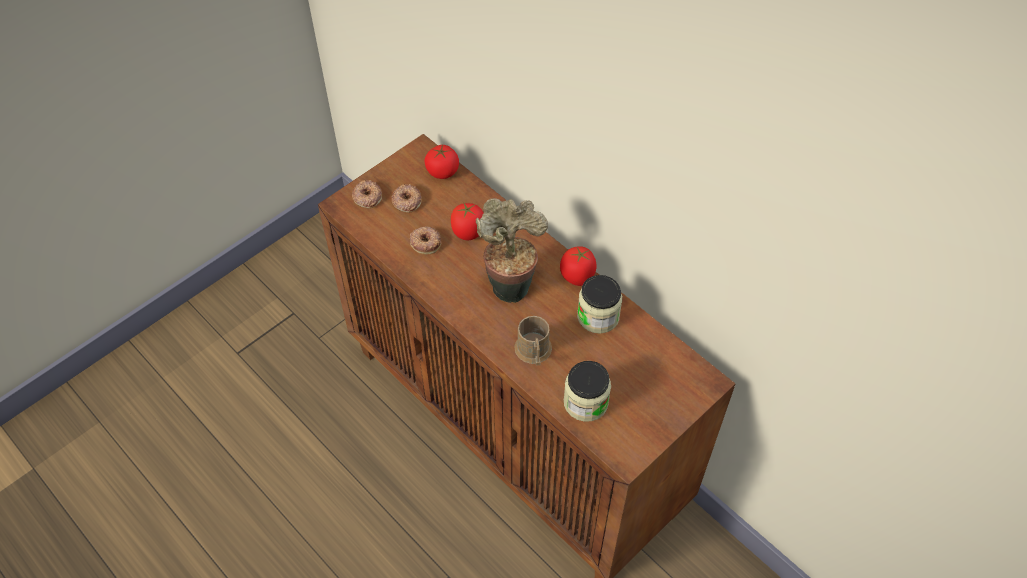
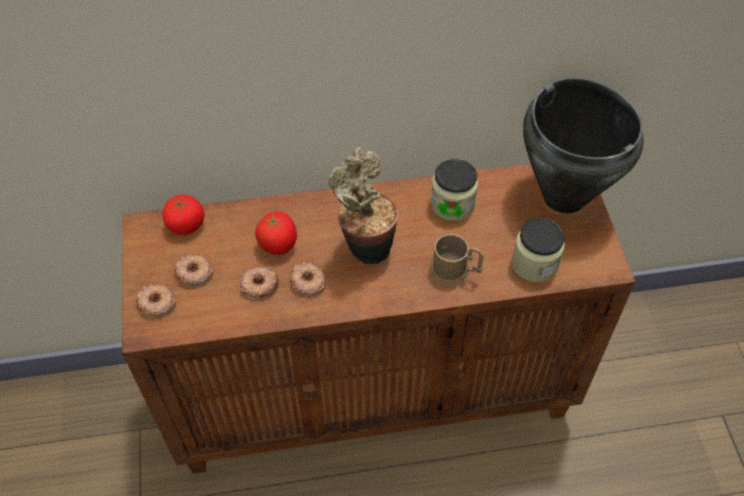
camera: 55 degrees left, 0 degrees up
(451, 268) = (308, 282): none -> donut
(577, 277) = (399, 194): tomato -> none
(675, 389) = (564, 196): none -> black cooking pot

